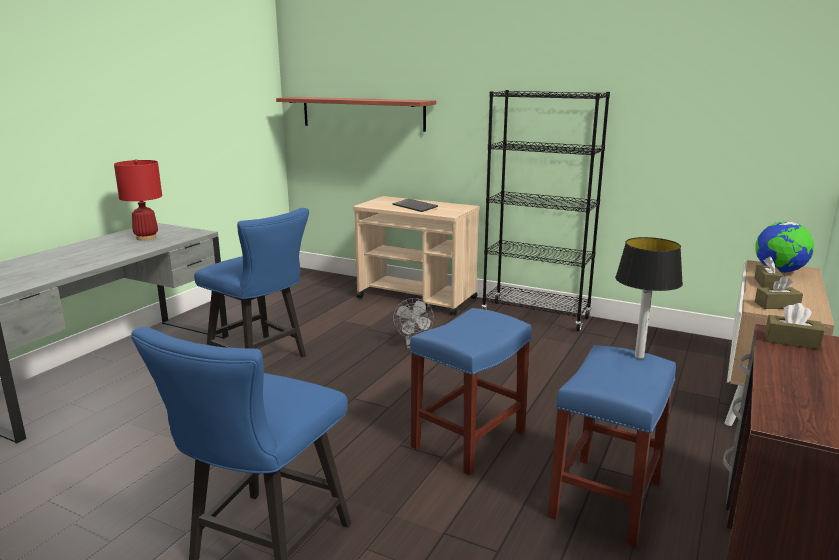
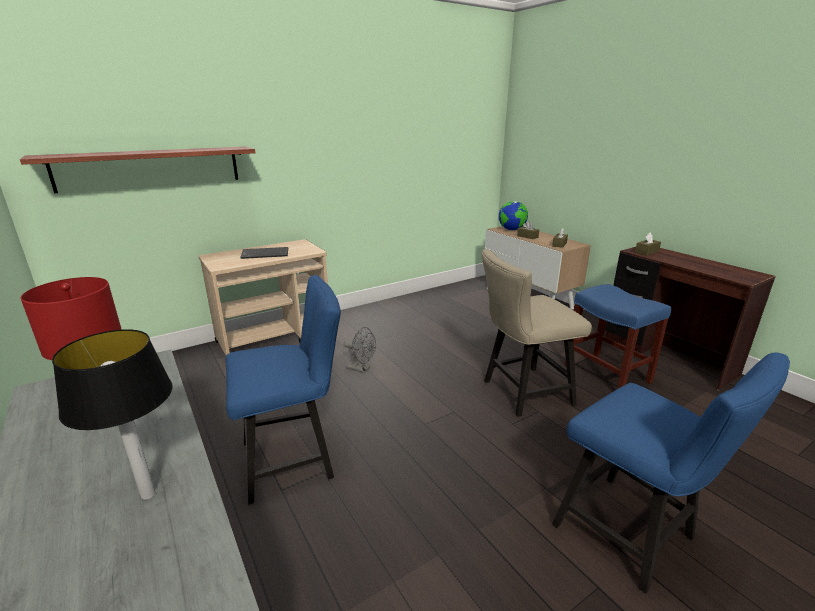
camera: 60 degrees left, 5 degrees up
(469, 439) = (521, 393): blue stool -> beige chair
(535, 316) = (372, 311): black bookcase -> none
(639, 356) = (607, 287): table lamp -> table lamp (148, 493)

